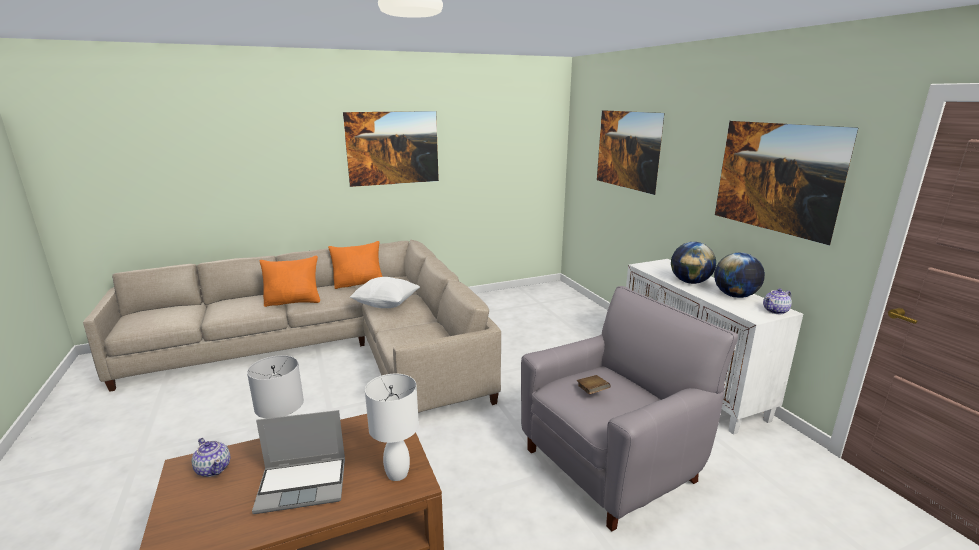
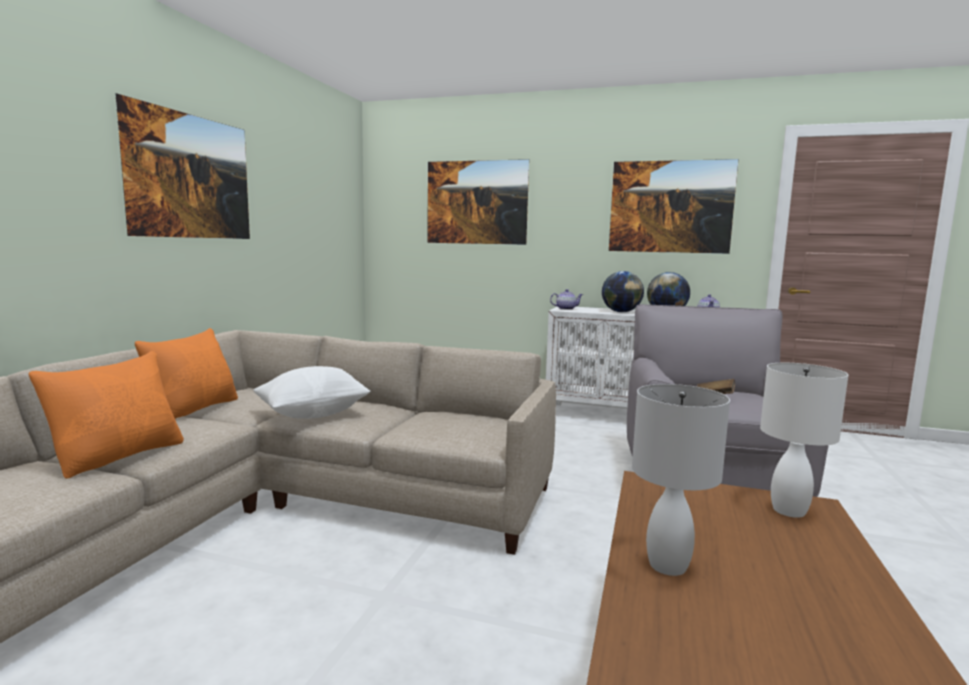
camera: 50 degrees left, 10 degrees down
(213, 468) = (674, 647): teapot -> teapot (565, 309)
(304, 484) = (781, 573): laptop -> none

